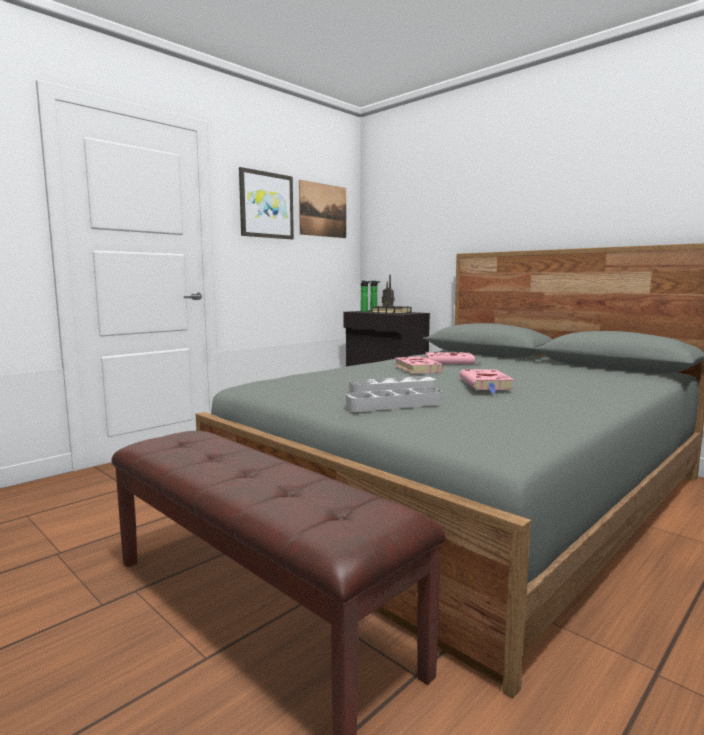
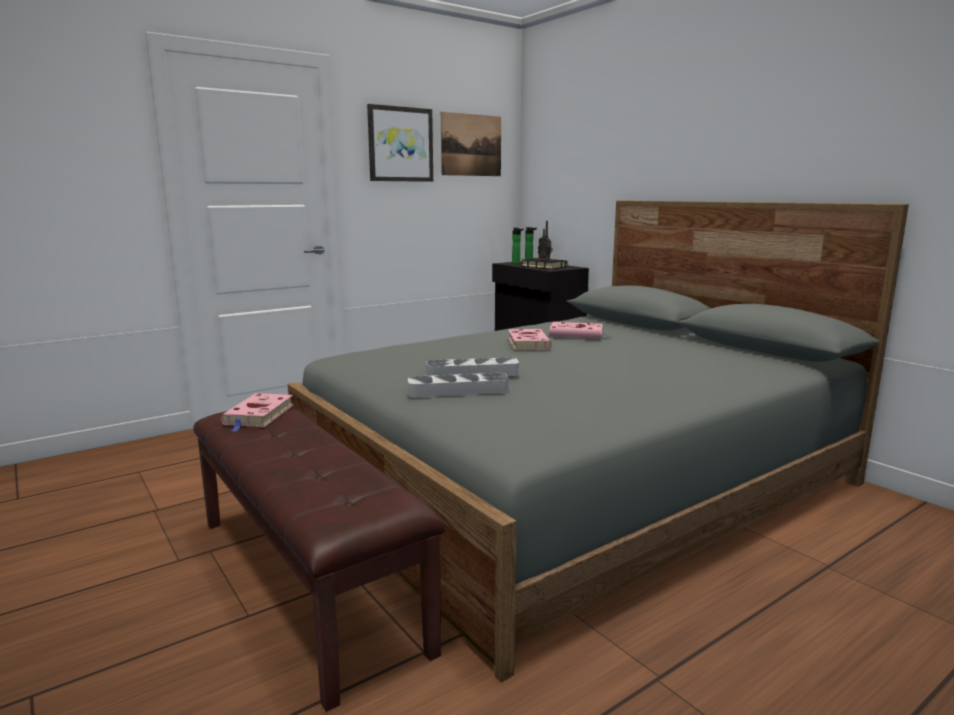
camera: 10 degrees right, 5 degrees up
(486, 384) = (581, 369): pink book -> pink book (258, 416)

